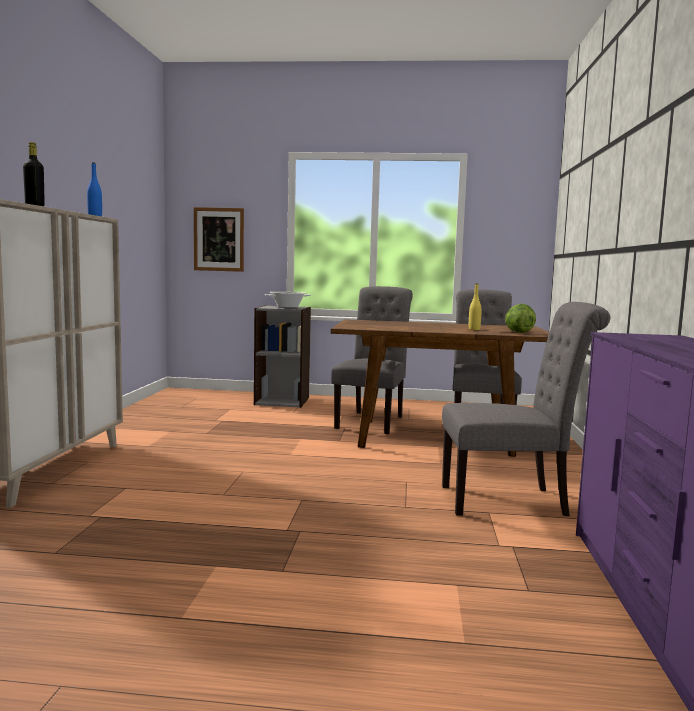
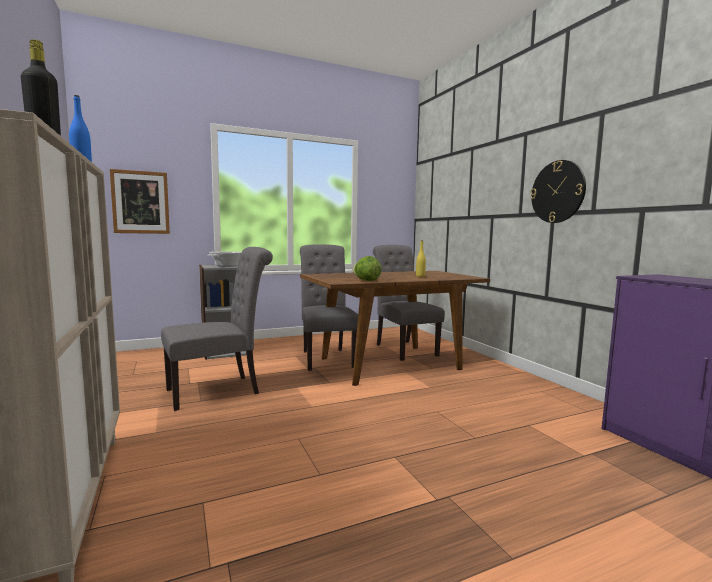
camera: 30 degrees left, 0 degrees up
(511, 501) = (523, 410): grey chair -> grey chair (219, 390)
(518, 332) = (453, 276): lettuce -> lettuce (366, 280)
(637, 218) = (557, 192): none -> wall clock

